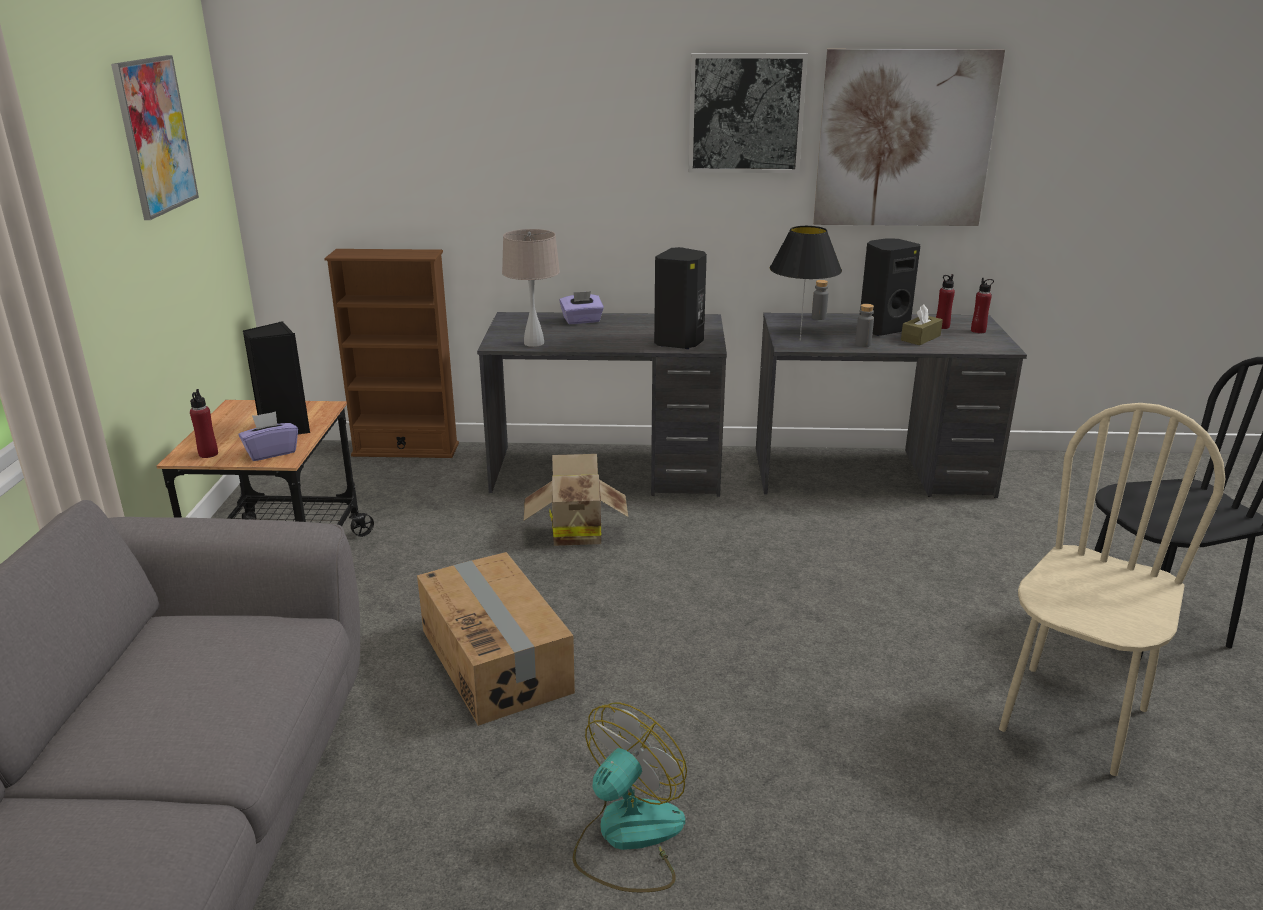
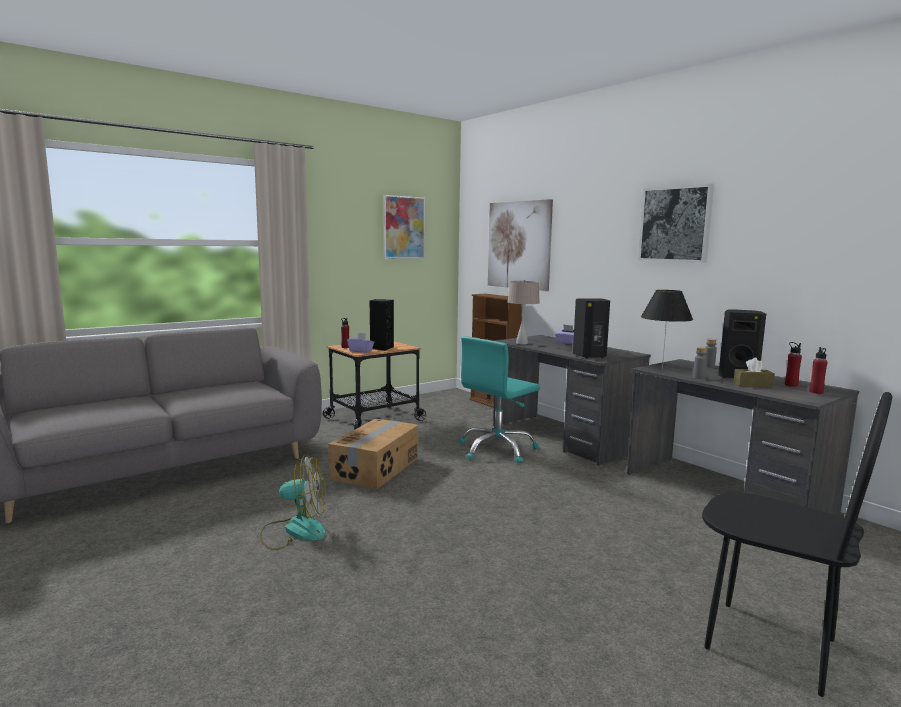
camera: 50 degrees right, 15 degrees down
(575, 532) = (497, 449): cardboard box -> turquoise office chair
(904, 139) = (783, 241): picture -> picture (519, 245)
(1072, 718) = (578, 633): beige chair -> none

